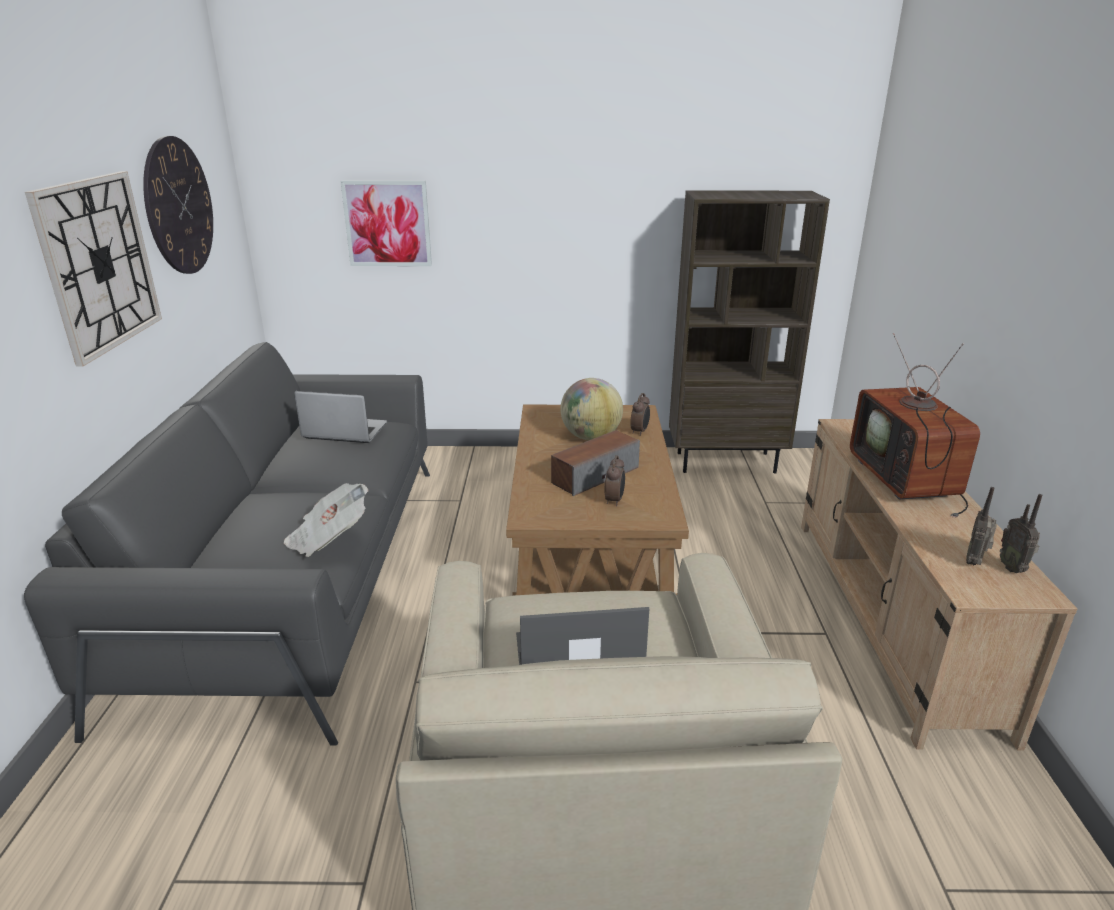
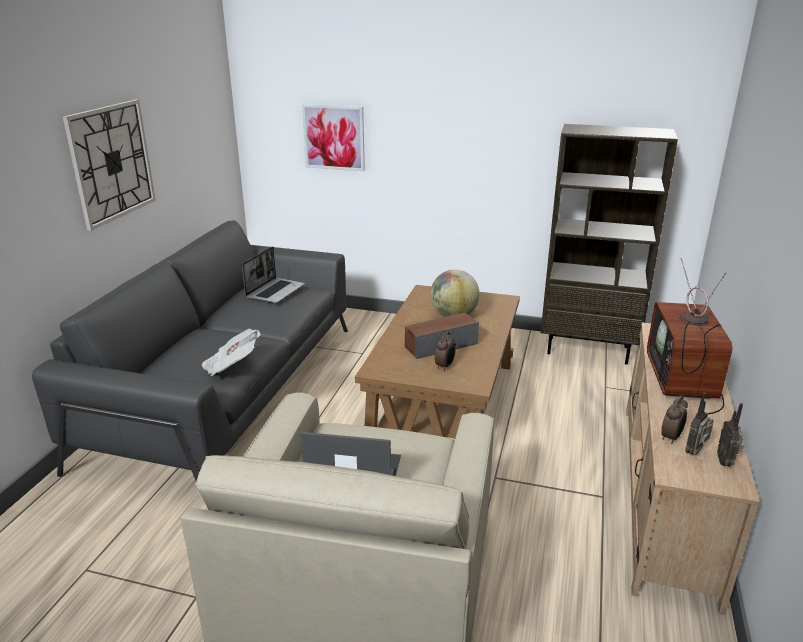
camera: 15 degrees right, 0 degrees up
(179, 206) = (179, 121): wall clock -> none
(343, 432) = (275, 291): laptop -> laptop turned 90 degrees clockwise
(640, 431) = (494, 316): alarm clock -> alarm clock (671, 437)

